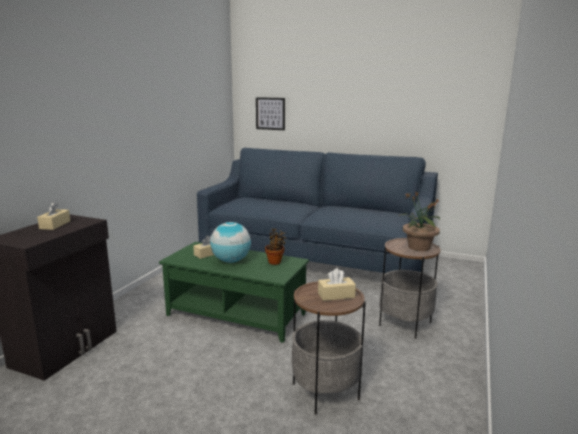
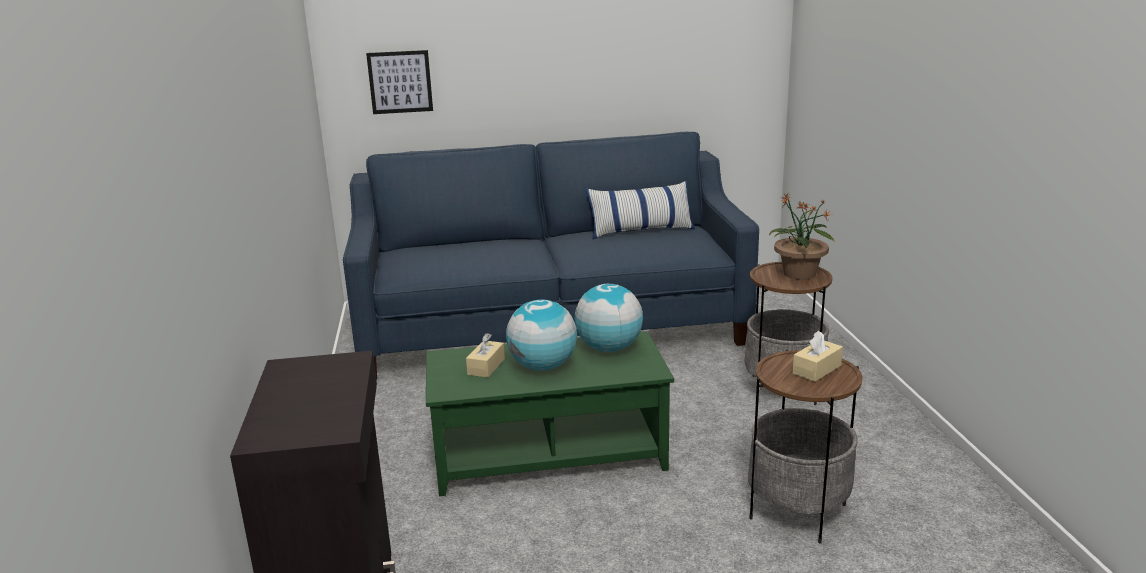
camera: 30 degrees left, 5 degrees up
(55, 225) = (302, 386): beige tissue box -> none
(275, 262) = (609, 348): potted plant -> globe
(370, 211) = (640, 231): none -> pillow

